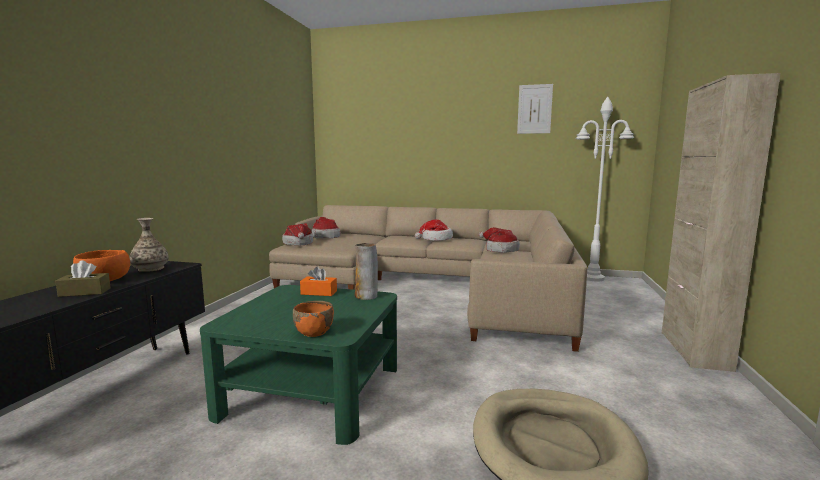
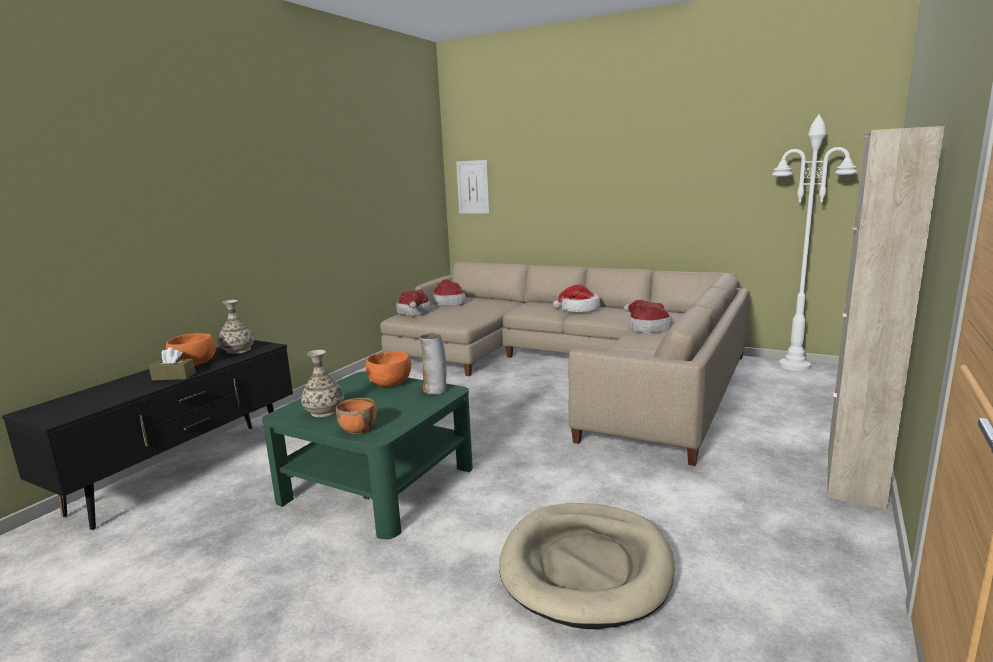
camera: 15 degrees right, 5 degrees up
(267, 319) = (324, 411): none -> vase
(319, 292) = (390, 383): orange tissue box -> orange bowl
(534, 109) = (718, 134): picture -> picture (473, 187)

